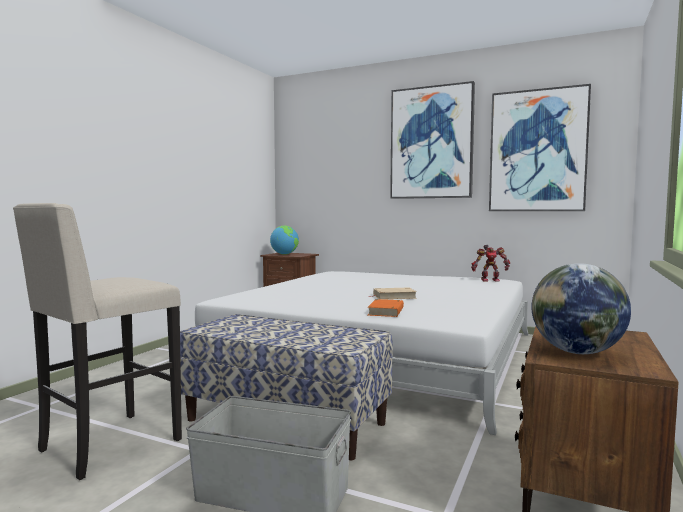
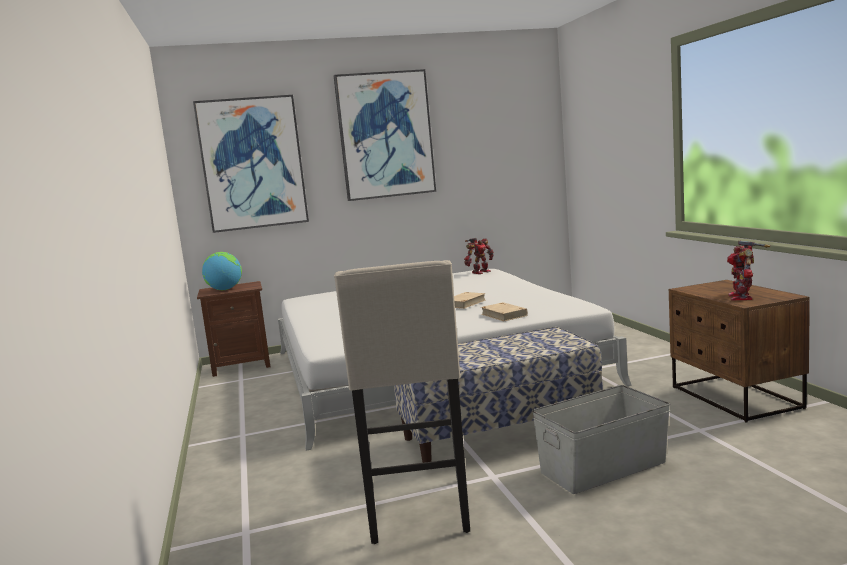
camera: 40 degrees left, 5 degrees up
(386, 311) = (504, 315): orange book -> beige book
(537, 151) = (488, 141): picture -> picture (252, 163)
(577, 352) = (742, 297): globe -> toy robot

